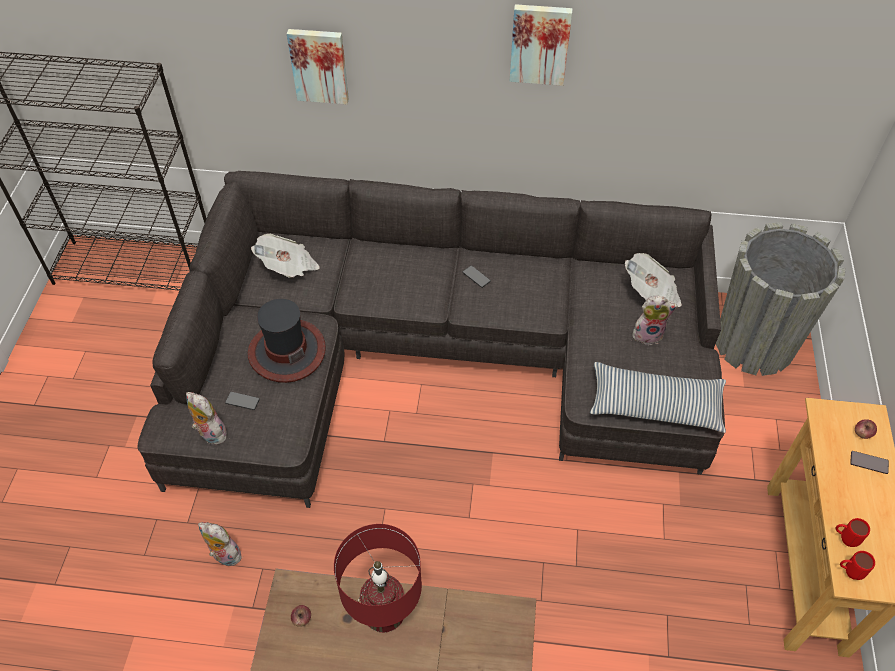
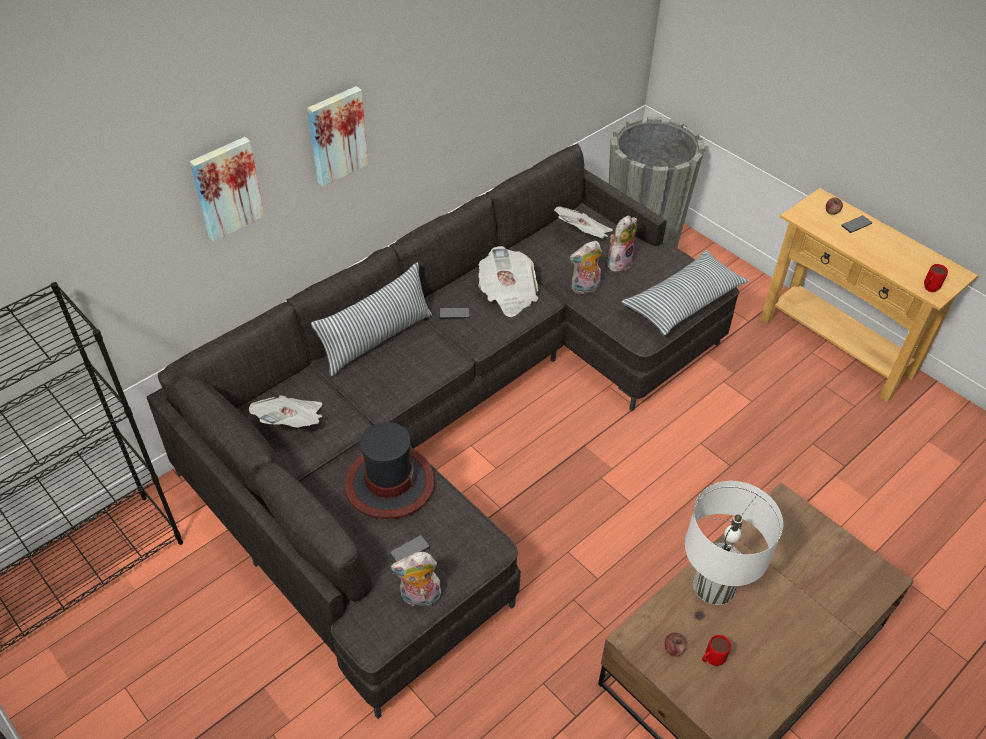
camera: 50 degrees left, 5 degrees down
(224, 555) = (501, 706): plush toy -> plush toy (585, 288)
(384, 612) = (714, 585): red table lamp -> white table lamp
(405, 255) = (377, 339): none -> pillow
(531, 293) = (508, 294): none -> newspaper
(540, 43) = (421, 54): picture -> picture (336, 135)
(844, 539) = (903, 274): red mug -> red mug (710, 661)

